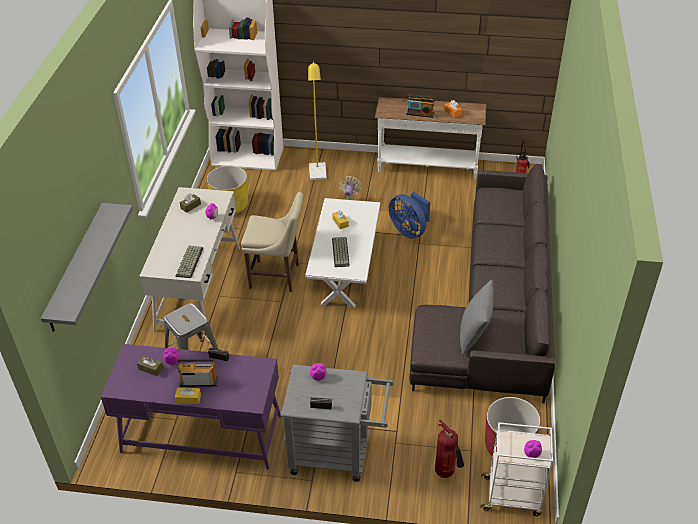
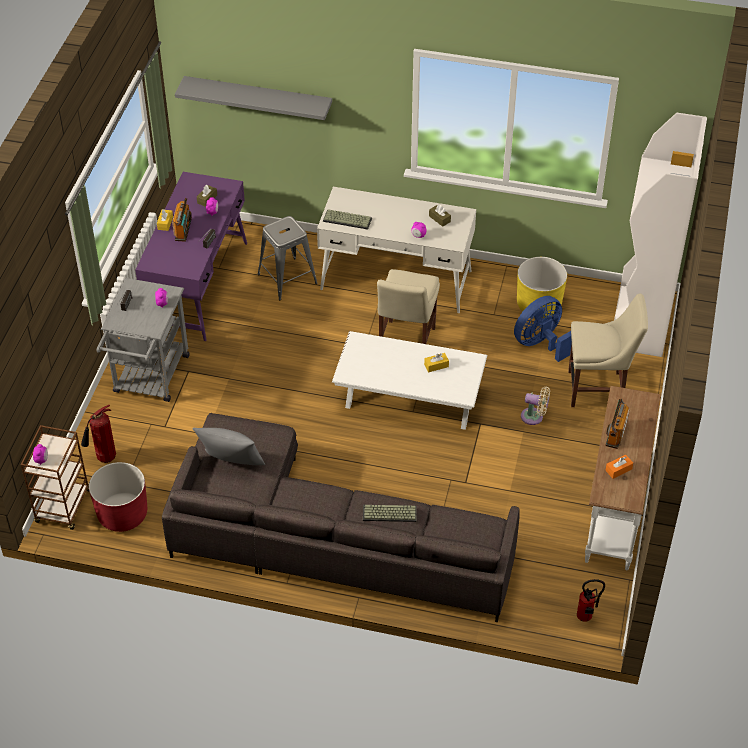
camera: 95 degrees right, 5 degrees up
(318, 175) = (599, 389): yellow floor lamp -> beige chair
(341, 252) = (382, 363): keyboard -> keyboard (389, 514)
(409, 230) = (477, 473): blue fan -> blue fan (542, 344)
(512, 496) = (63, 507): white cart -> brown cart

